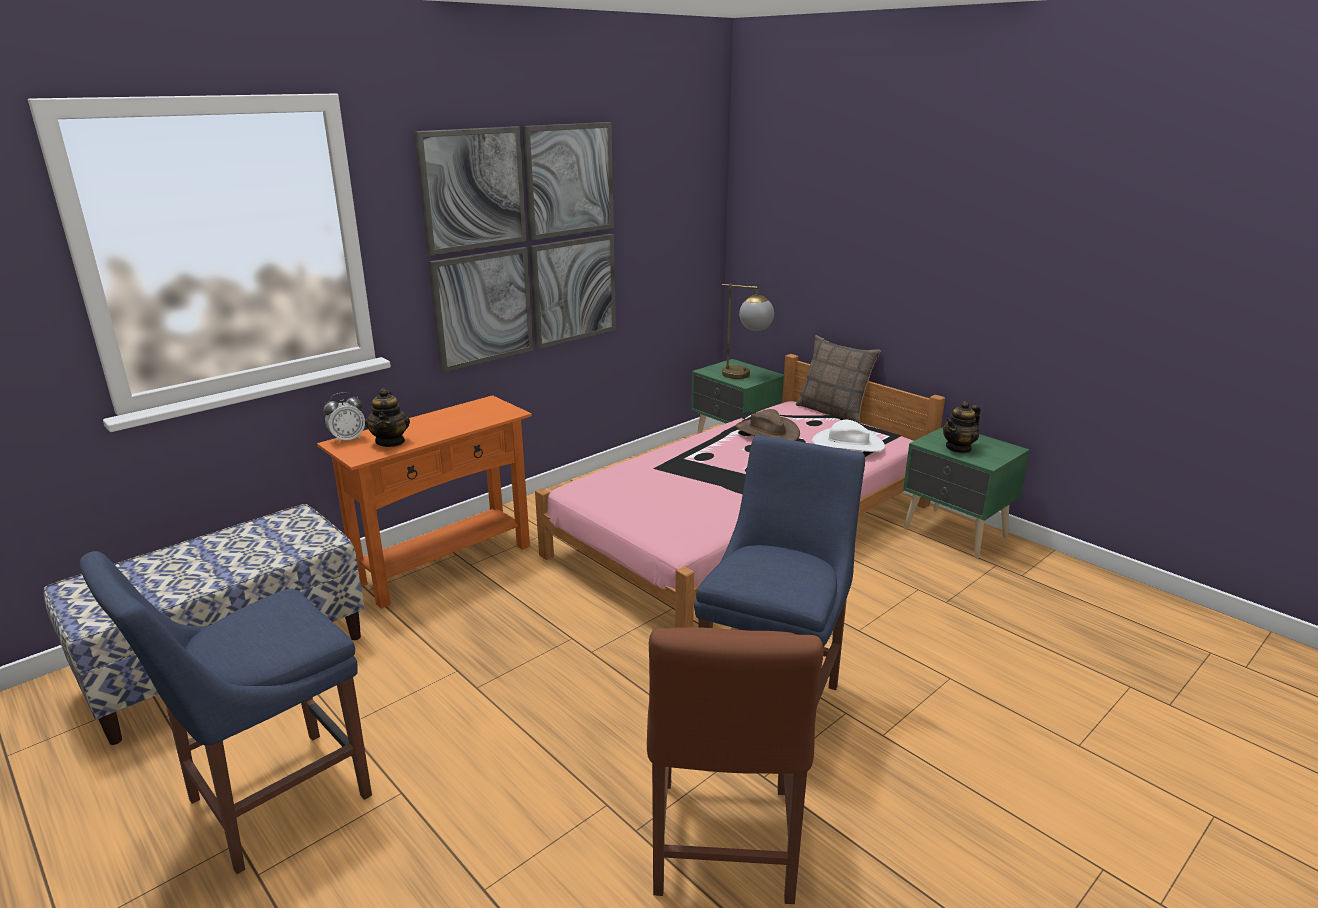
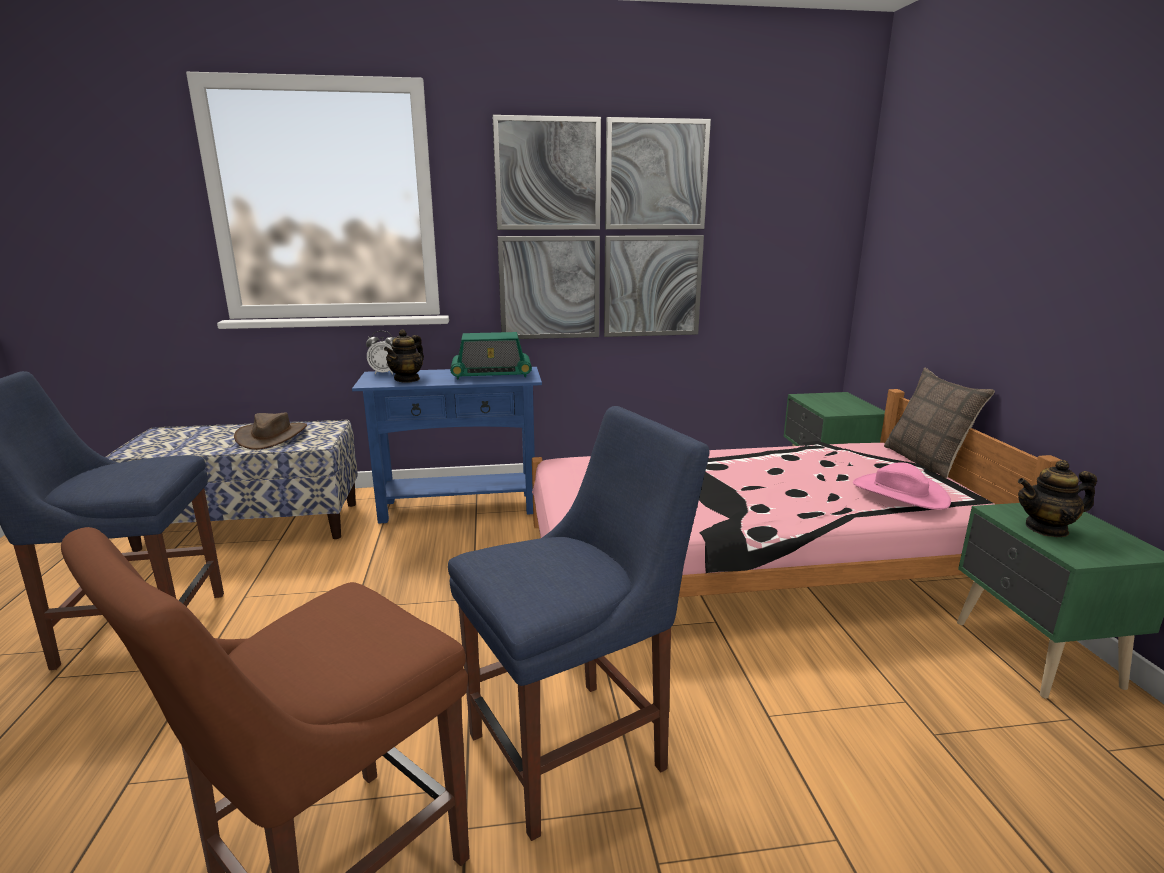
camera: 35 degrees right, 5 degrees down
(445, 564) = (459, 507): orange console table -> blue console table
(467, 415) = (491, 374): none -> radio
(746, 375) = (842, 406): table lamp -> none
(767, 432) = (812, 461): brown hat -> brown hat (272, 436)
(847, 444) = (899, 493): white hat -> pink hat

